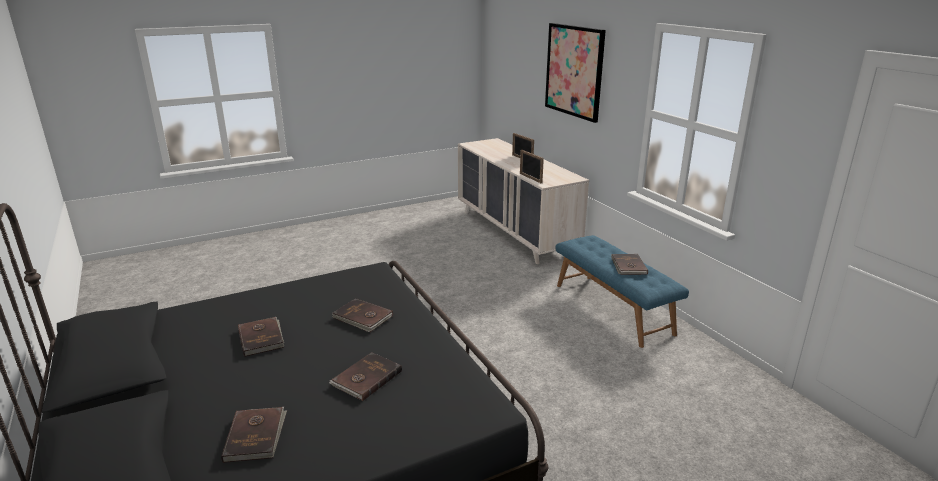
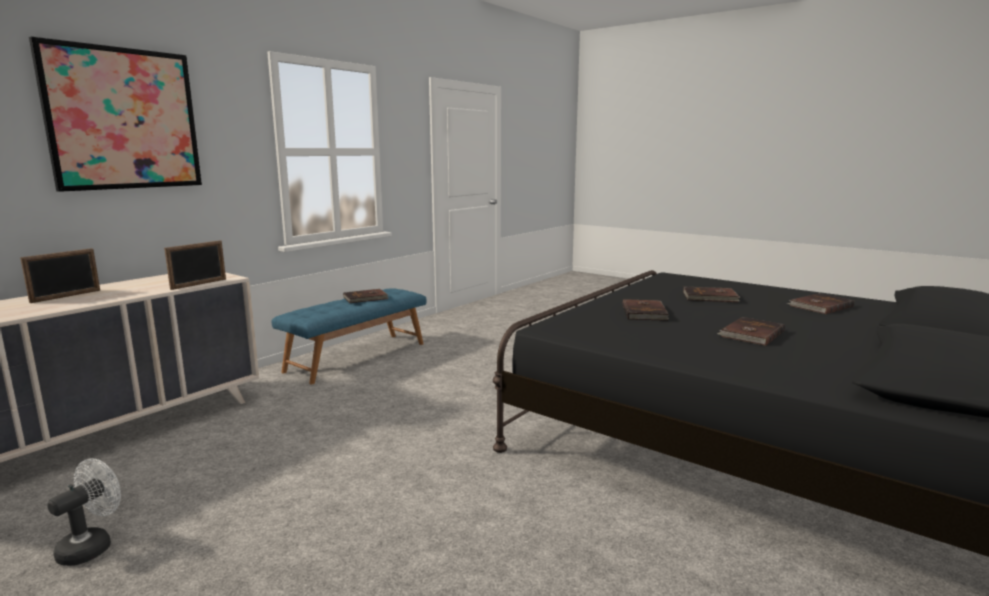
camera: 115 degrees left, 10 degrees down
(412, 237) = (92, 546): none -> white fan

